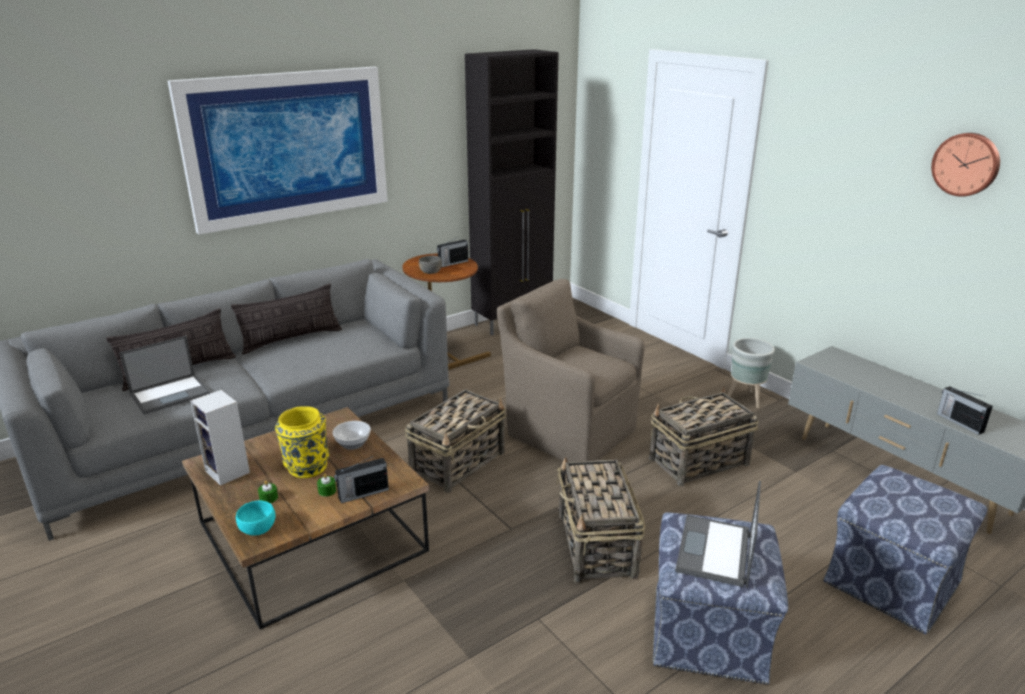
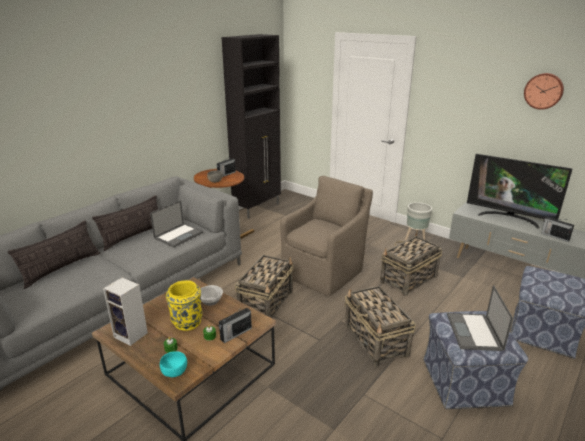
camera: 15 degrees left, 0 degrees up
(171, 394) = (64, 286): laptop -> laptop (179, 235)
(288, 147) = (115, 103): picture -> none
(568, 431) = (324, 272): brown armchair -> brown armchair turned 105 degrees clockwise
(893, 381) = (509, 218): none -> television

